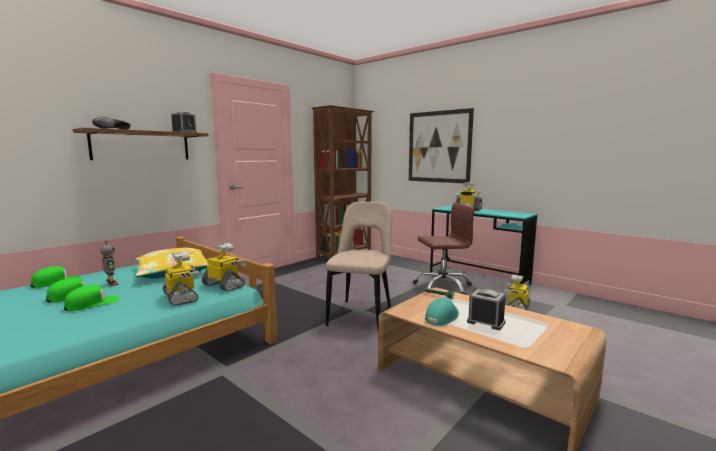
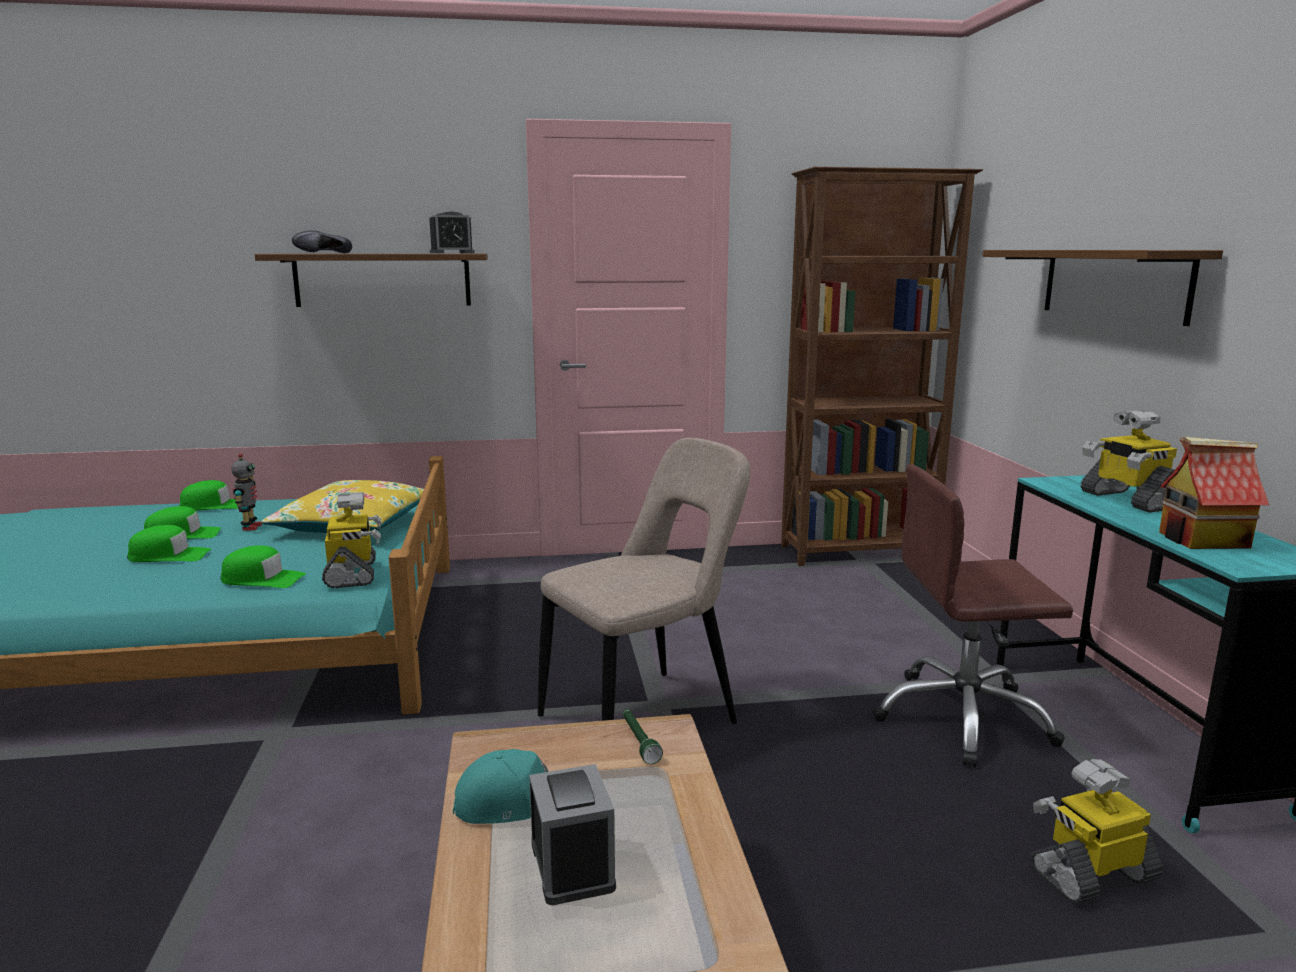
camera: 40 degrees right, 5 degrees up
(181, 297) = (263, 579): toy robot -> green cap
(439, 147) = (1113, 283): picture -> shelf
(442, 287) = (963, 718): brown office chair -> brown office chair turned 150 degrees clockwise
(502, 213) = (1203, 540): none -> toy house

